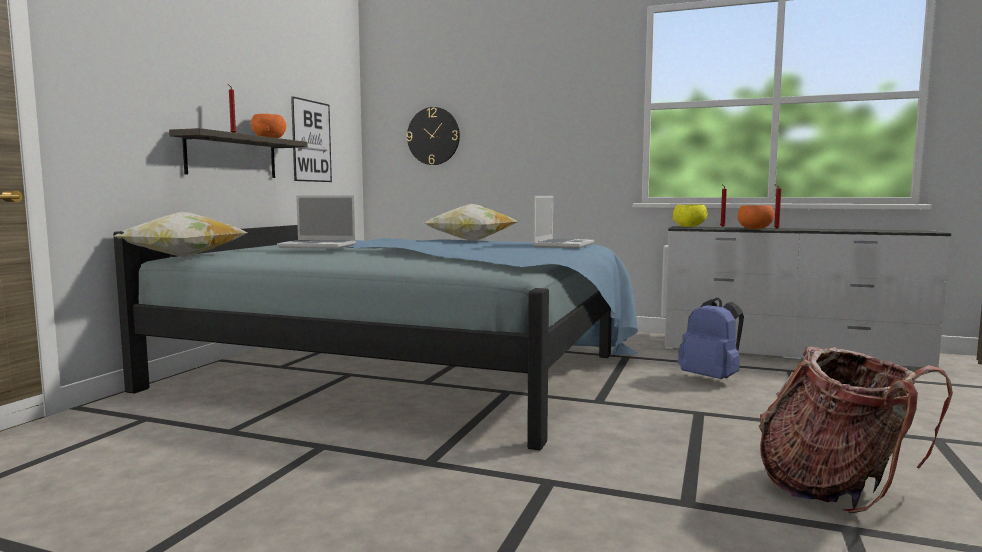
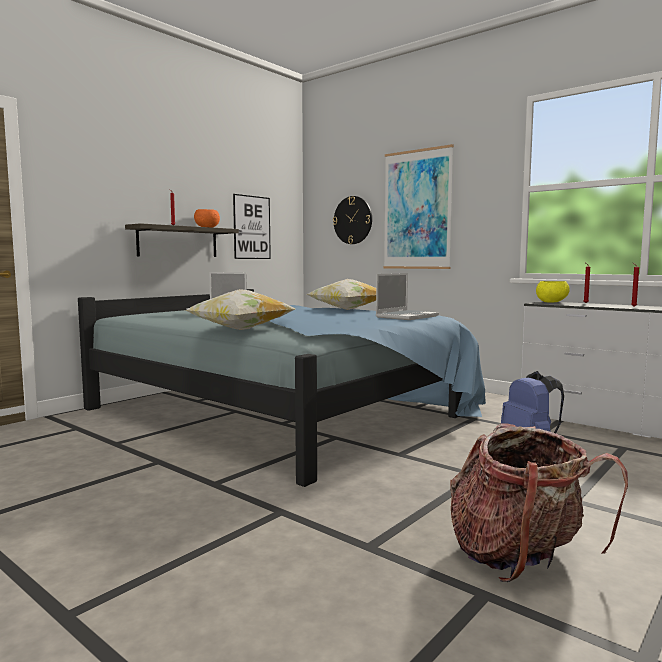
camera: 20 degrees right, 0 degrees up
(184, 257) = (122, 316): pillow -> pillow (241, 329)
(518, 126) = (417, 210): none -> picture
(754, 229) = (608, 306): orange bowl -> none

